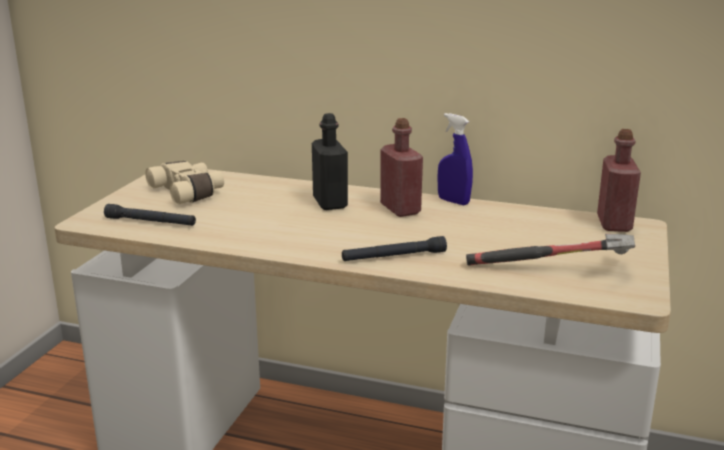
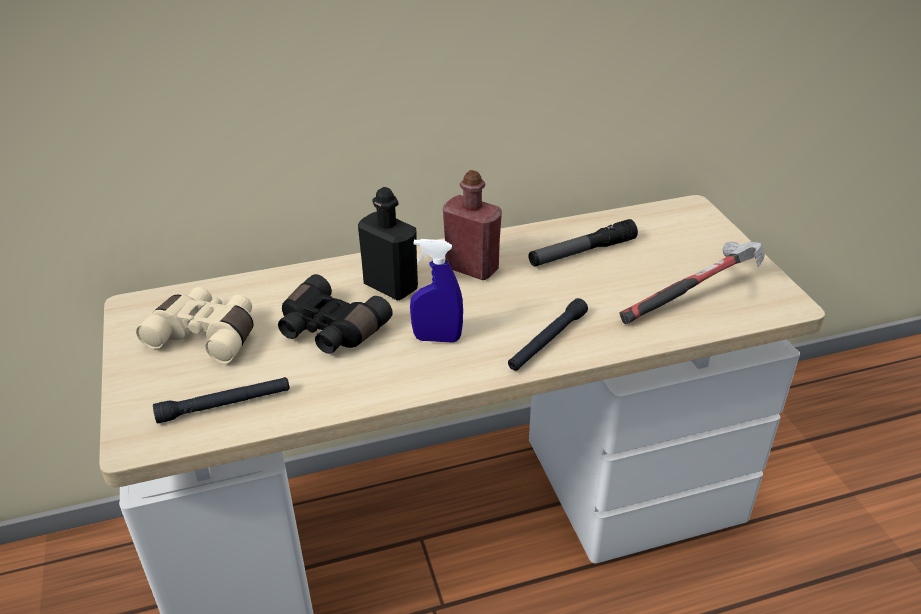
camera: 35 degrees left, 15 degrees up
(259, 210) = (329, 330): none -> black binoculars
(453, 201) = (507, 236): blue spray bottle -> blue spray bottle (437, 338)
(499, 223) = (582, 252): none -> flashlight
(614, 223) = (670, 214): red bottle -> none

